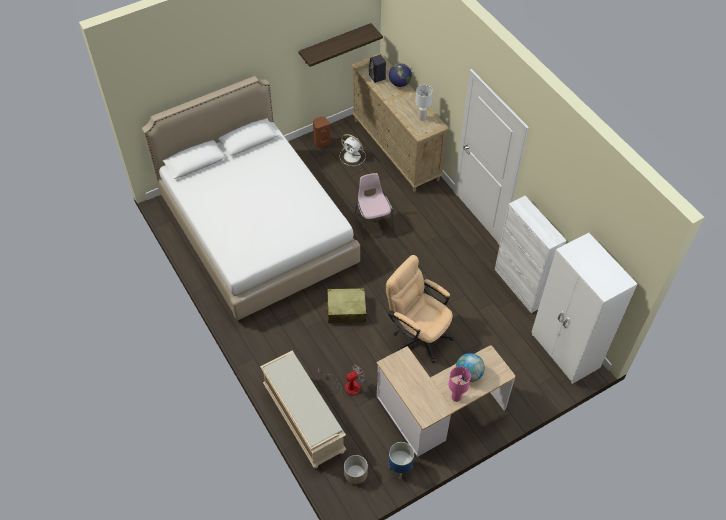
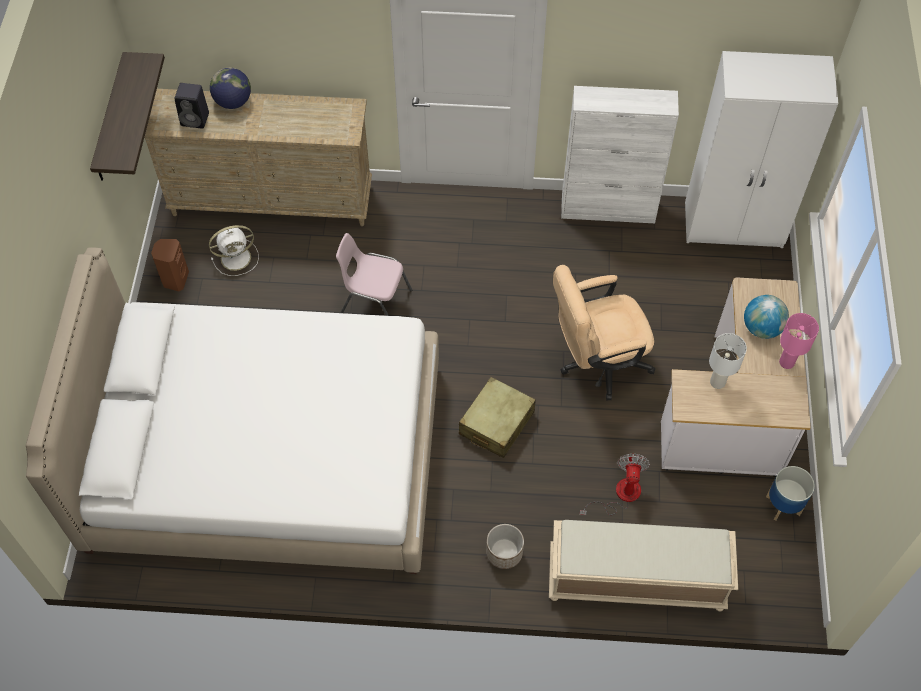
camera: 55 degrees left, 5 degrees up
(355, 474) = (761, 564): planter -> planter (504, 553)
(422, 117) = (321, 115): white table lamp -> white table lamp (717, 381)

